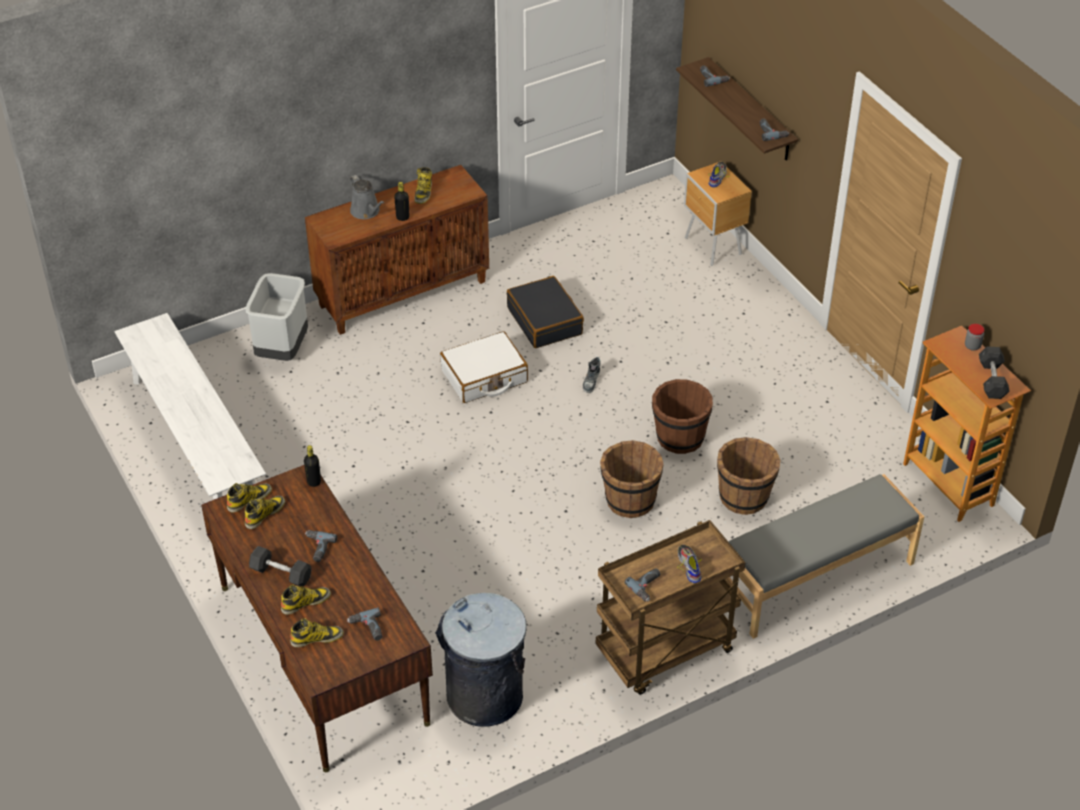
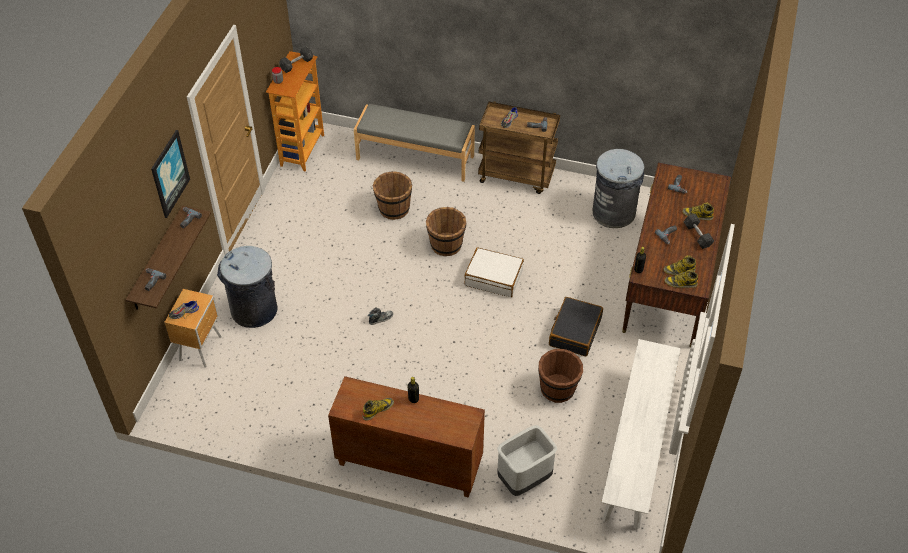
camera: 135 degrees left, 5 degrees up
(317, 638) = (706, 197): boot -> none
(366, 211) = (429, 422): grey watering can -> none
(484, 377) = (431, 366): white suitcase -> white suitcase (494, 277)
(545, 321) = (355, 375): black suitcase -> black suitcase (574, 332)
(679, 437) = (381, 256): brown bucket -> brown bucket (558, 389)
(719, 304) = (254, 310): none -> grey trash can
(799, 79) = (169, 173): none -> picture

